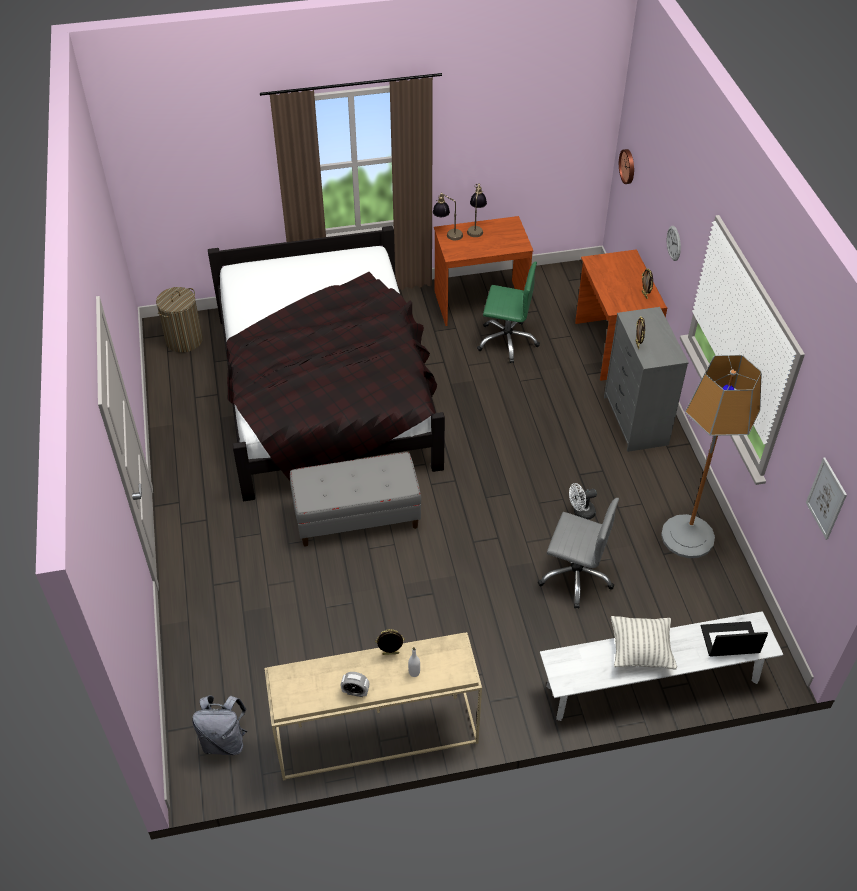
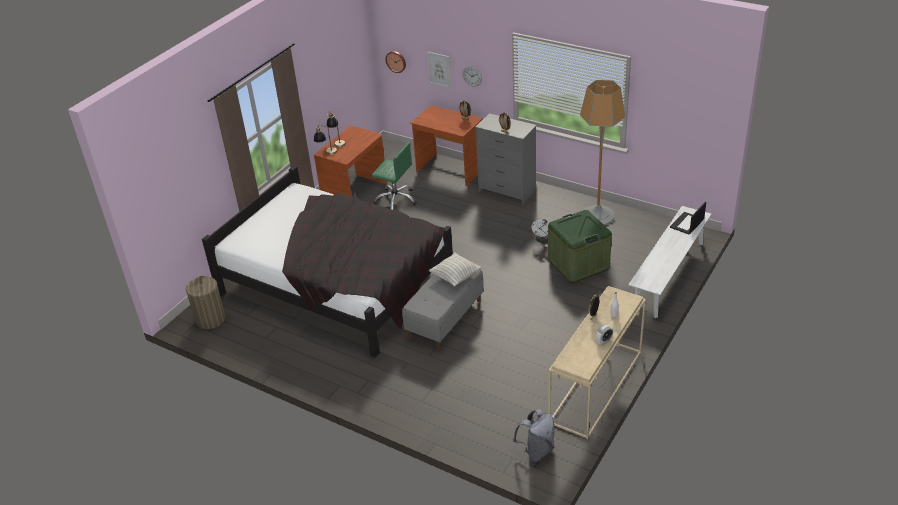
camera: 45 degrees left, 10 degrees down
(507, 341) = (395, 200): green office chair -> green office chair turned 60 degrees clockwise
(575, 576) = (578, 264): grey office chair -> green storage box
(640, 651) = (664, 253): pillow -> pillow (455, 277)
(826, 498) = (687, 117): picture -> picture (439, 69)

